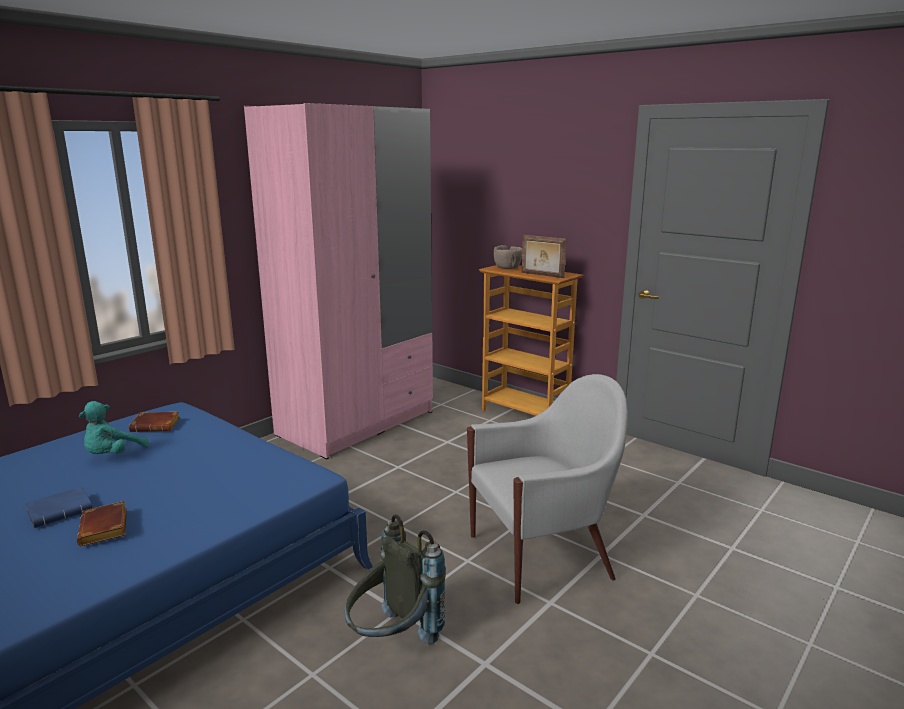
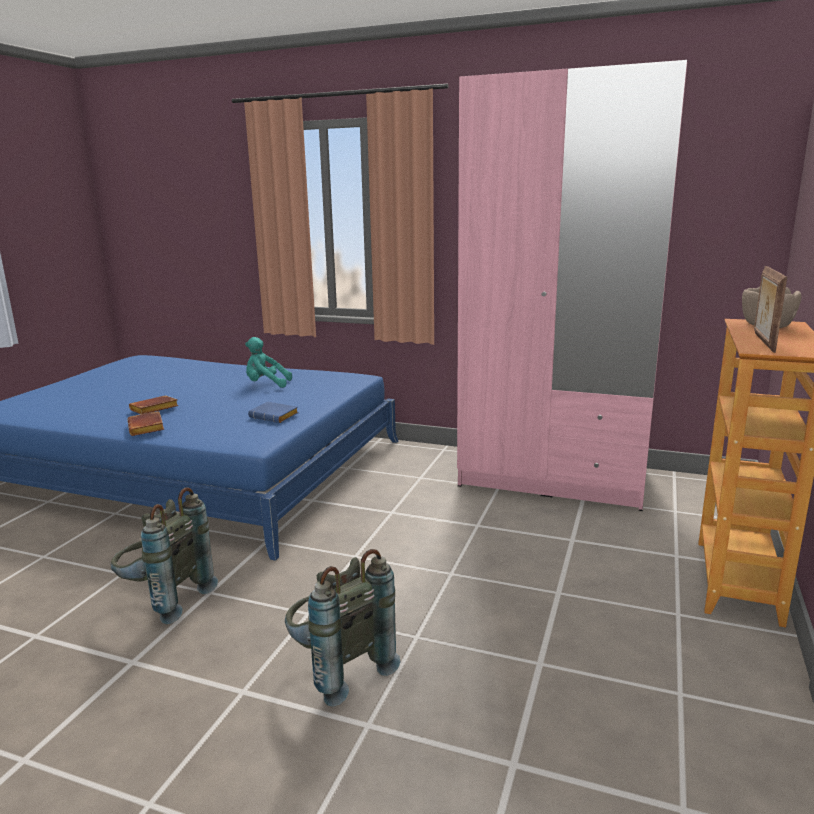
camera: 70 degrees right, 0 degrees up
(61, 511) = (177, 394): blue book -> blue book (275, 416)
(157, 425) = (323, 381): brown book -> brown book (147, 428)
(543, 557) = (338, 669): white armchair -> grey backpack

